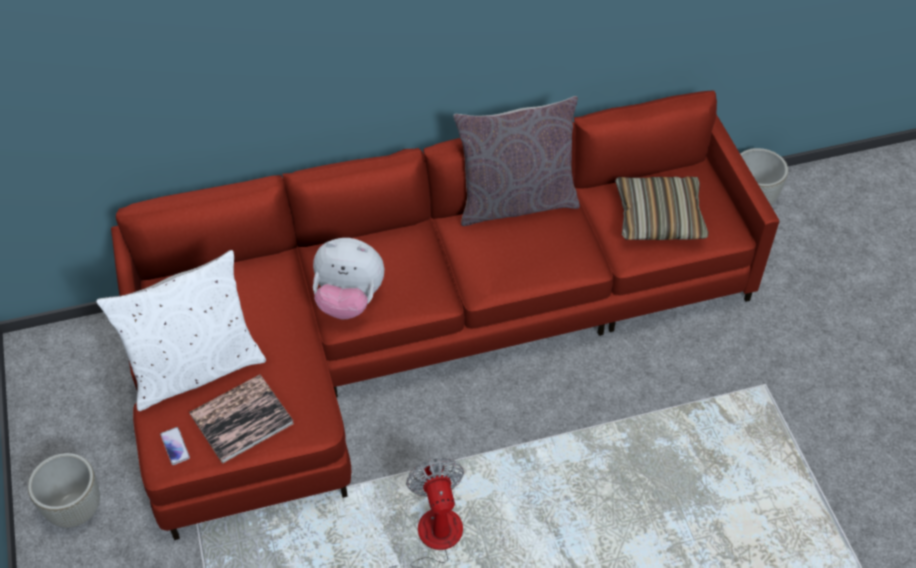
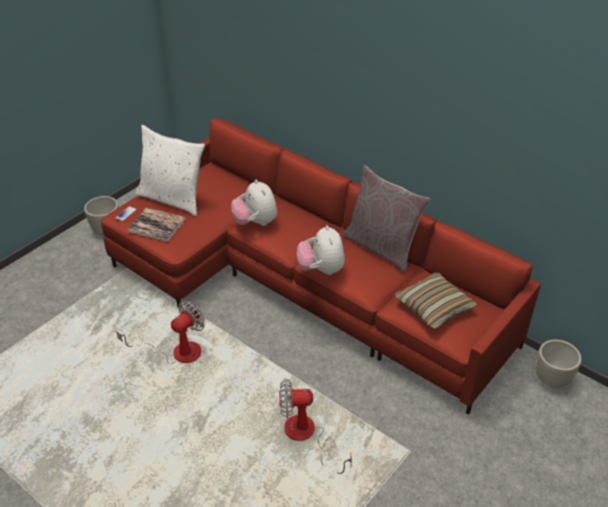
camera: 55 degrees right, 10 degrees down
(507, 283) = (321, 269): none -> plush toy
(677, 471) = (307, 436): none -> fan

